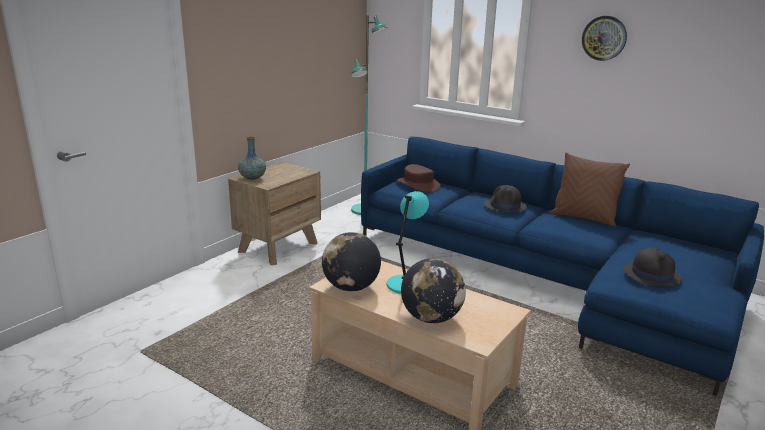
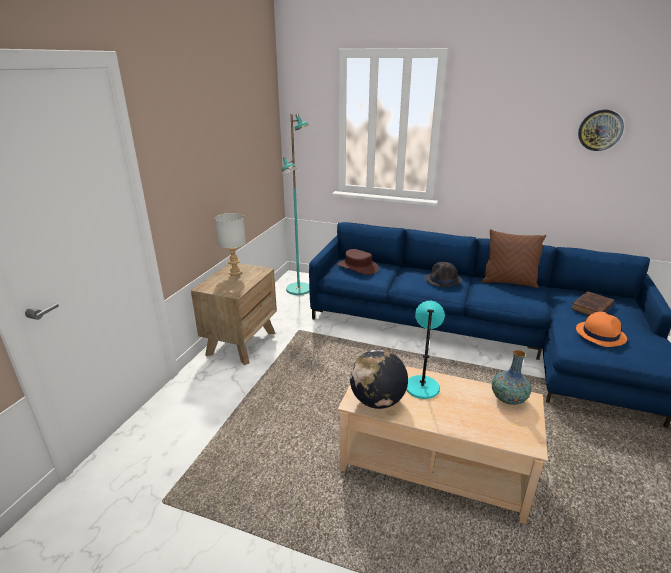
camera: 15 degrees left, 5 degrees up
(252, 178) = (215, 286): vase -> vase (508, 399)
(278, 170) = (234, 273): none -> grey table lamp
(431, 318) = (471, 424): globe -> none
(604, 38) = (510, 127): wall clock -> wall clock (600, 130)
(652, 274) = (600, 334): black hat -> orange hat
(665, 251) = (591, 307): none -> brown book

